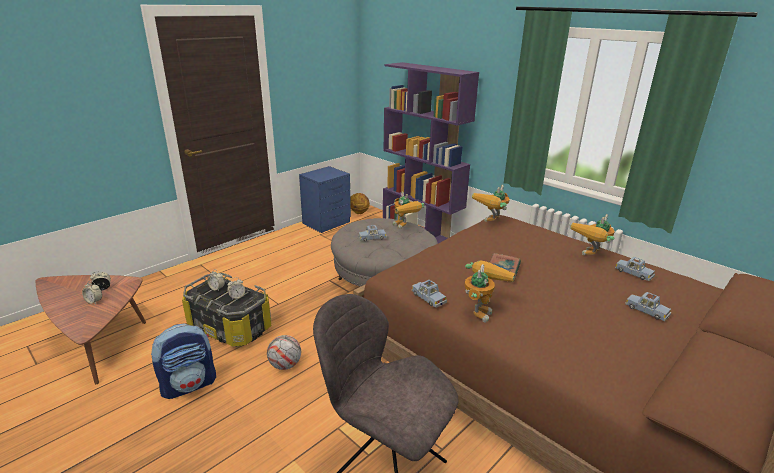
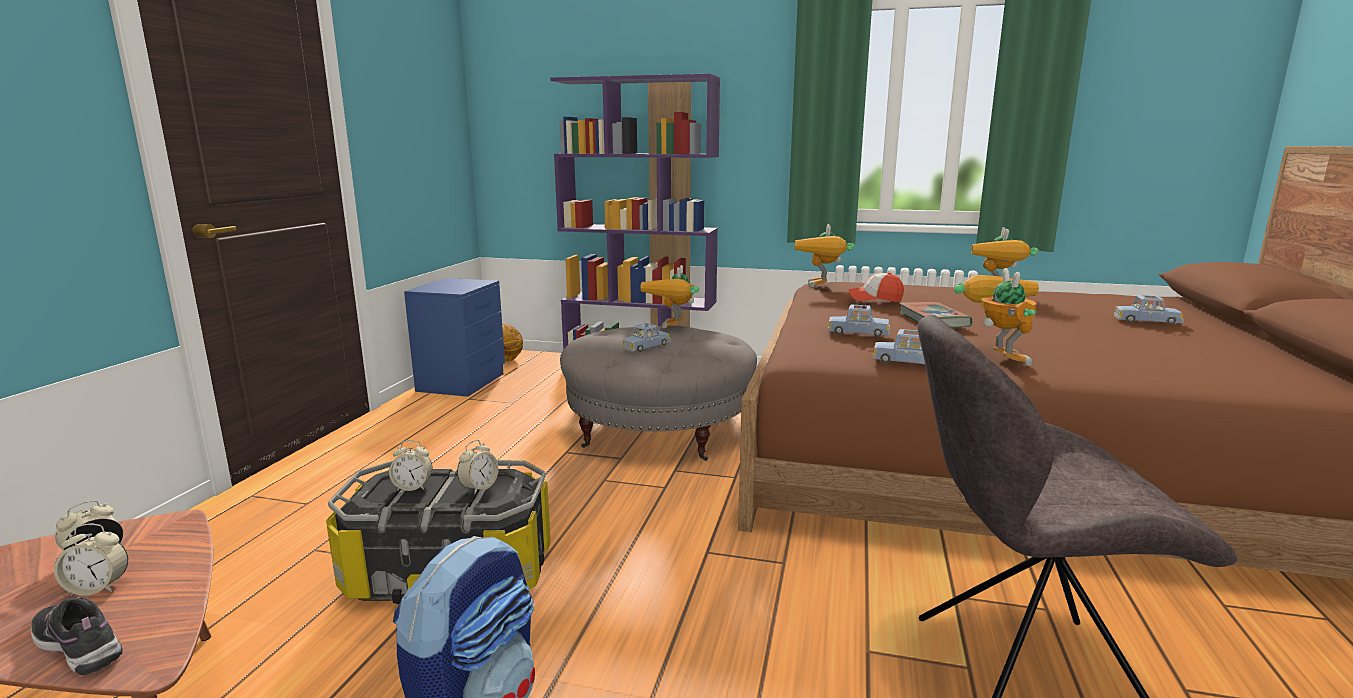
camera: 30 degrees left, 10 degrees down
(75, 321) = (79, 646): none -> shoe
(285, 365) = (646, 595): football -> none
(405, 227) = (674, 328): toy robot -> toy robot turned 75 degrees clockwise
(496, 243) = (875, 299): none -> cap
(633, 273) = (1063, 298): blue toy car -> blue toy car (858, 333)

